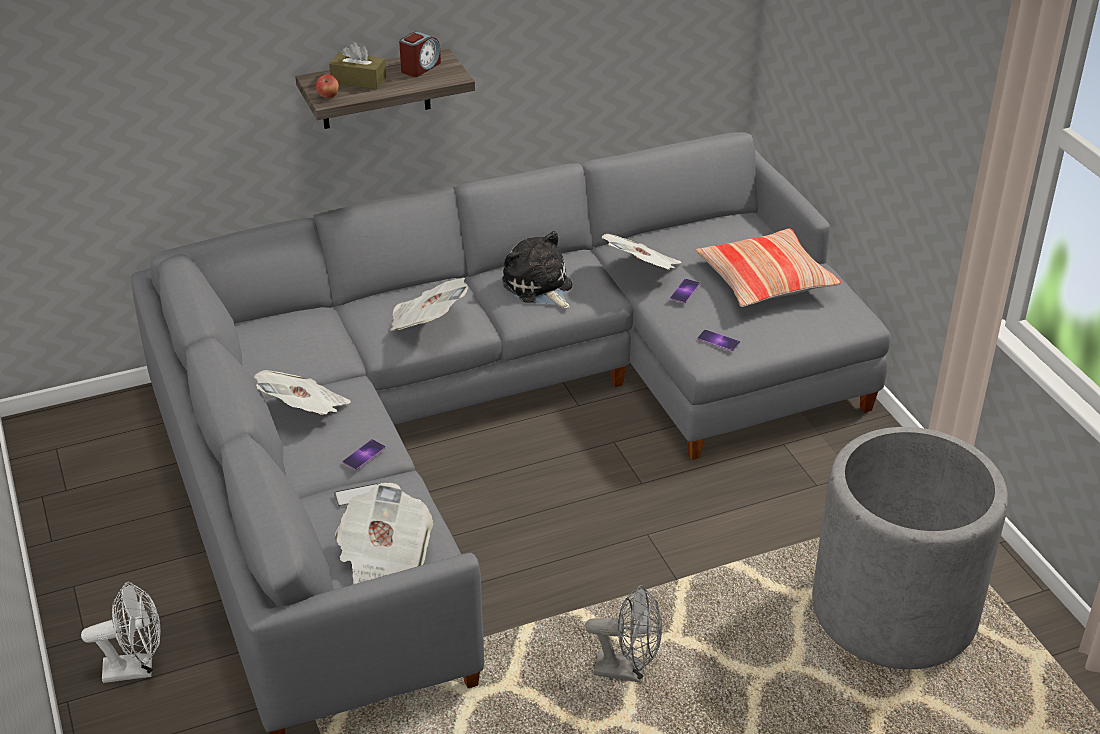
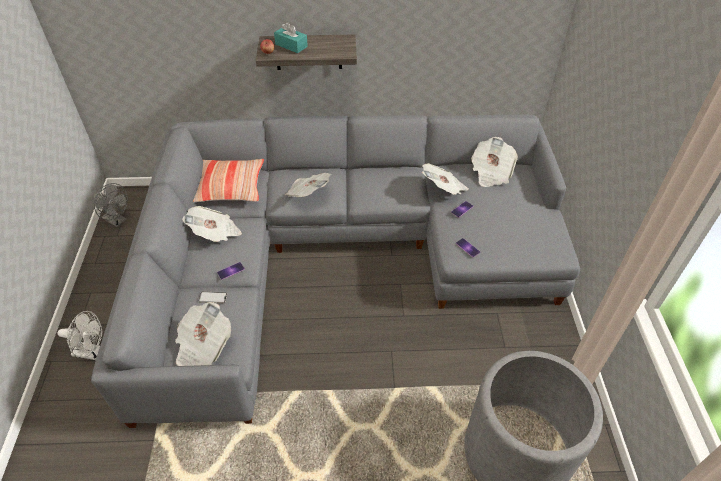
camera: 20 degrees right, 10 degrees up
(358, 80) = (291, 45): brown tissue box -> turquoise tissue box
(420, 67) = (330, 44): alarm clock -> none
(539, 287) = (380, 186): plush toy -> none
(628, 670) = (338, 441): grey fan -> grey fan (117, 220)
(703, 232) = (491, 172): none -> newspaper
(765, 280) = (514, 213): pillow -> pillow (230, 187)

